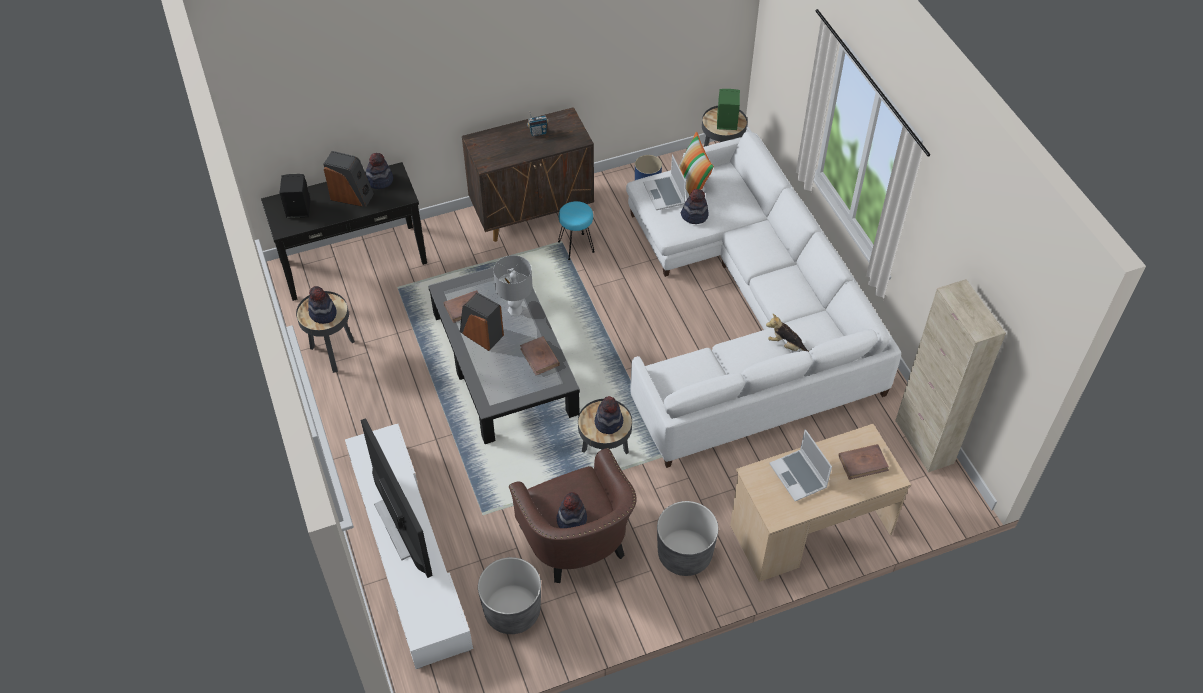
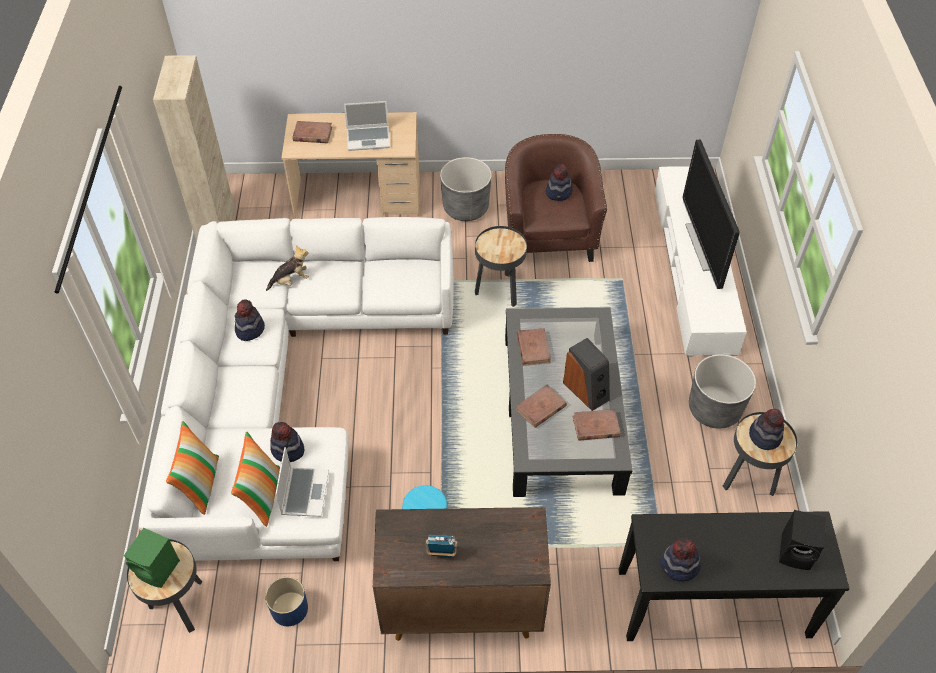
camera: 160 degrees left, 0 degrees up
(352, 196) = (720, 551): speaker -> none
(512, 611) = (617, 207): grey planter -> grey planter (714, 409)
(515, 309) = (540, 408): grey table lamp -> brown book
(609, 422) = (497, 245): hat -> hat (249, 329)
(741, 181) = (200, 484): none -> pillow
(786, 345) = (291, 280): plush toy -> plush toy turned 75 degrees counterclockwise
(799, 476) = (369, 138): laptop -> laptop turned 90 degrees clockwise

